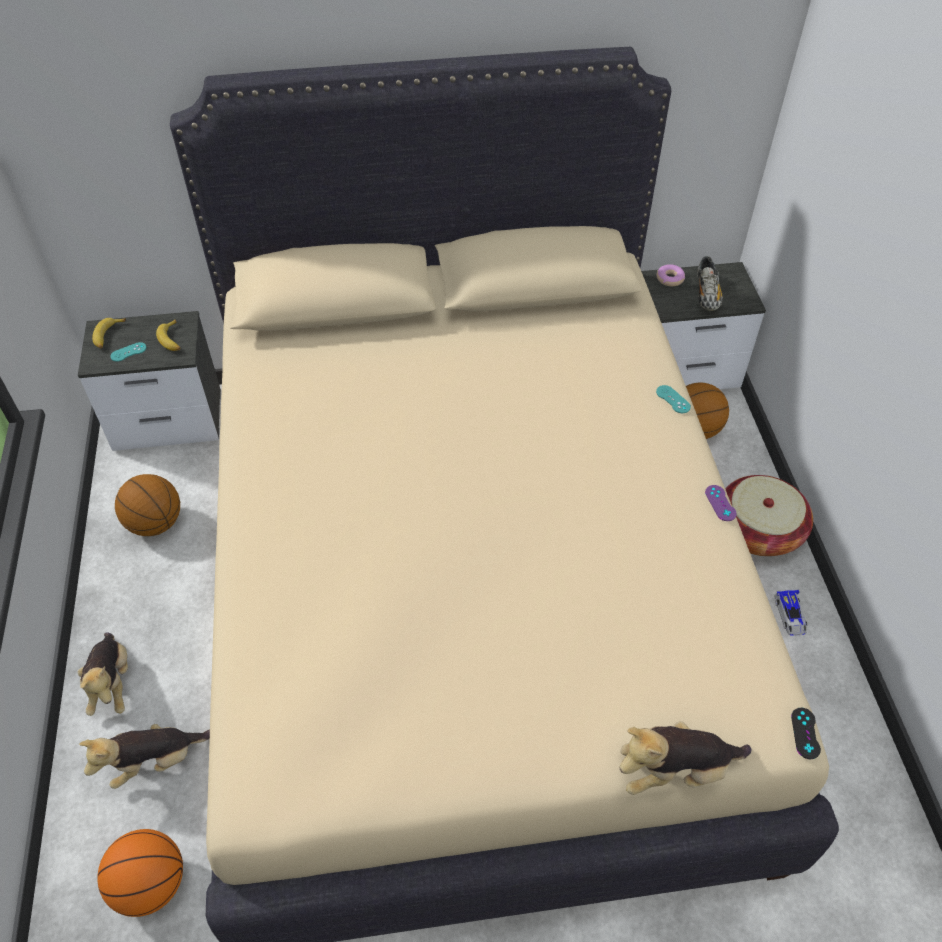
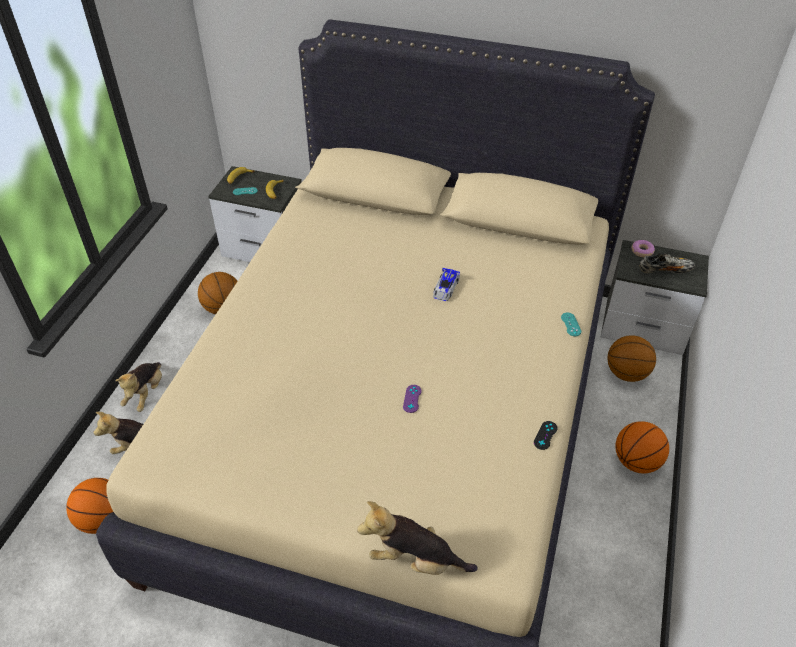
camera: 25 degrees right, 5 degrees down
(707, 294) = (665, 270): shoe -> shoe turned 120 degrees counterclockwise
(720, 503) = (561, 404): purple game controller -> purple game controller (412, 398)
(758, 531) = (636, 461): basket -> basketball
(790, 615) = (627, 530): toy car -> toy car (445, 288)
(805, 733) = (524, 576): black game controller -> black game controller (545, 435)

